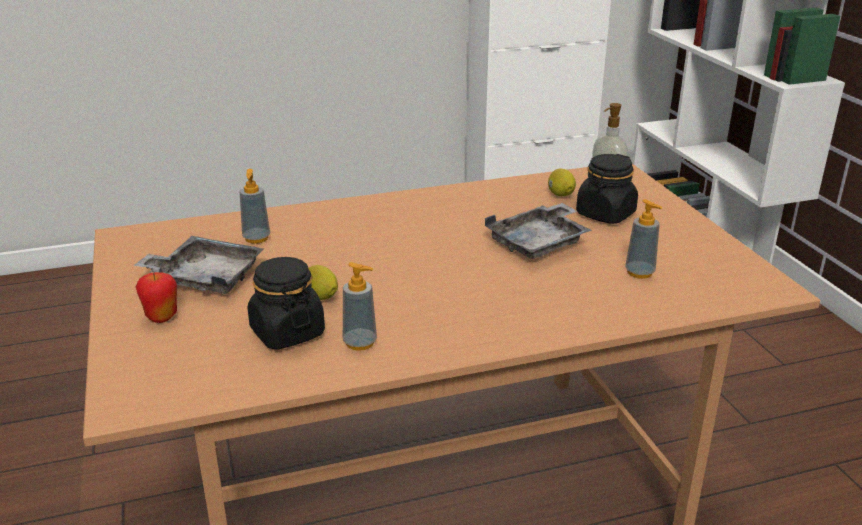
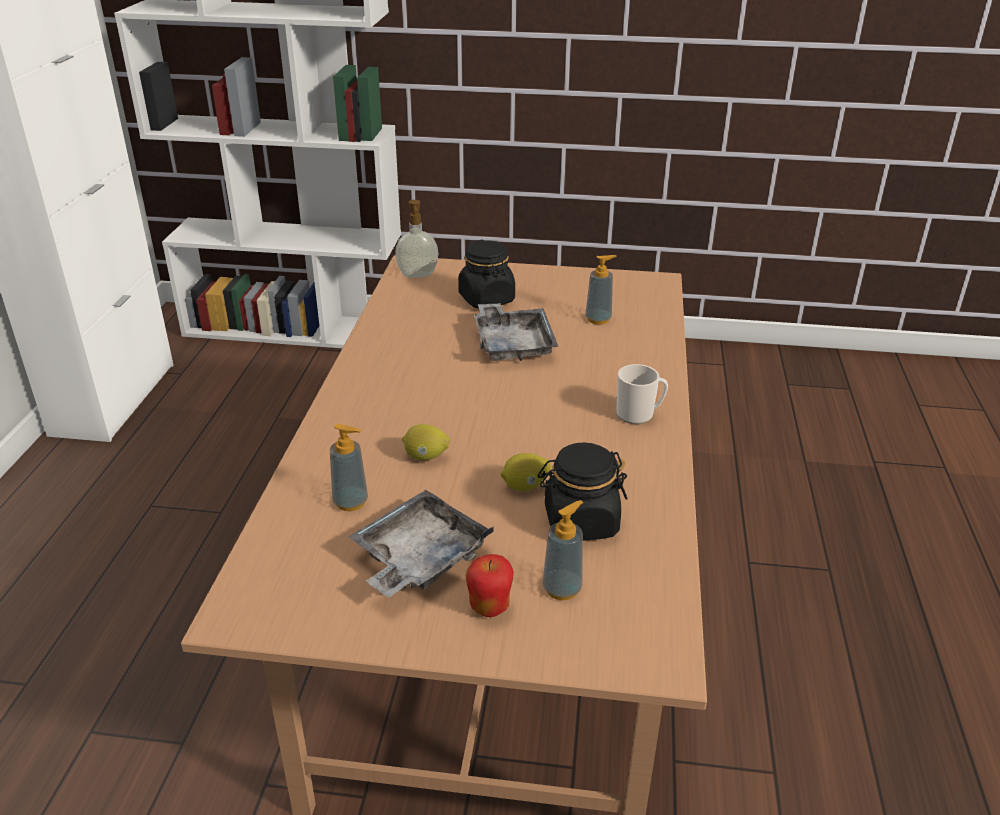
camera: 65 degrees left, 5 degrees up
(360, 343) = (625, 482): soap dispenser -> soap dispenser (562, 588)
(480, 328) = (639, 414): none -> mug
(561, 195) = (429, 305): lemon -> lemon (426, 457)

